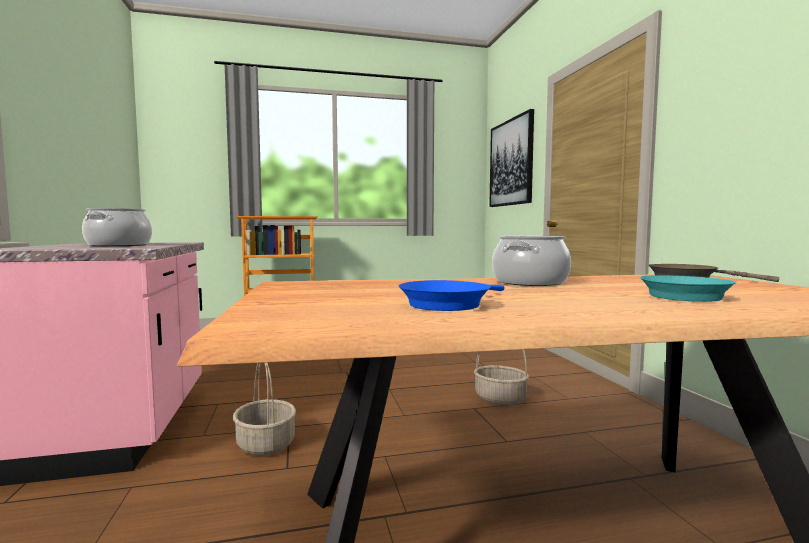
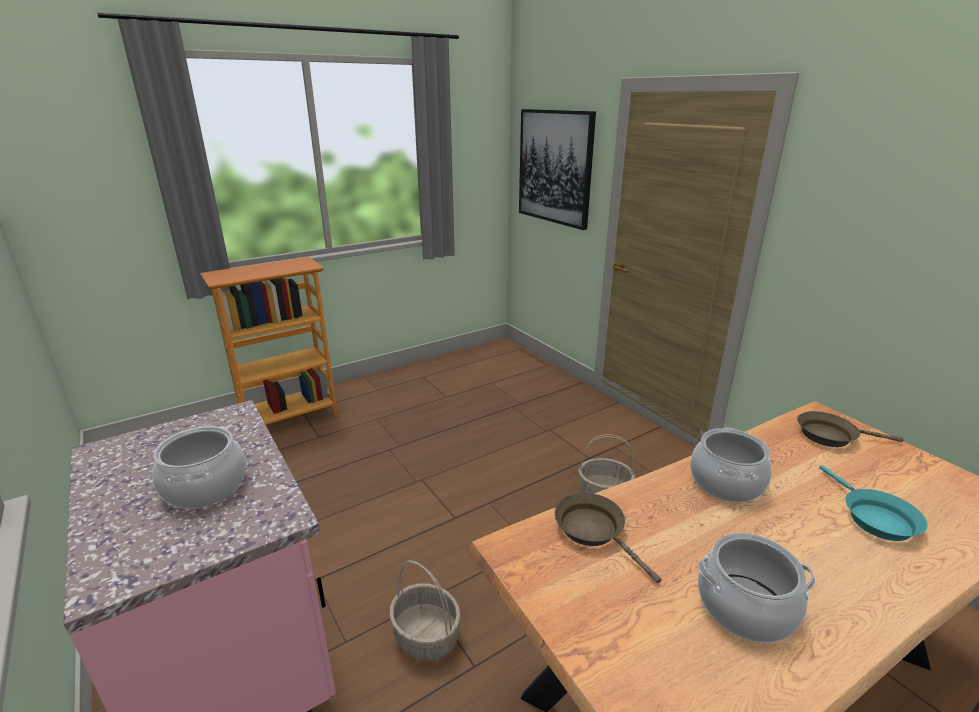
camera: 20 degrees left, 20 degrees up
(366, 284) = (594, 531): none -> brown frying pan
(449, 304) = (745, 608): blue frying pan -> cooking pot

